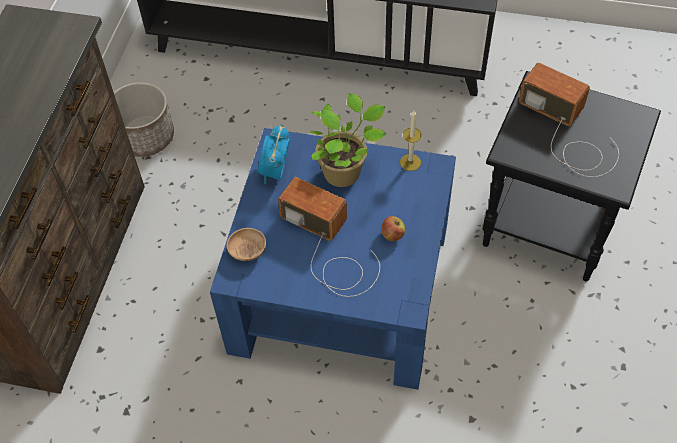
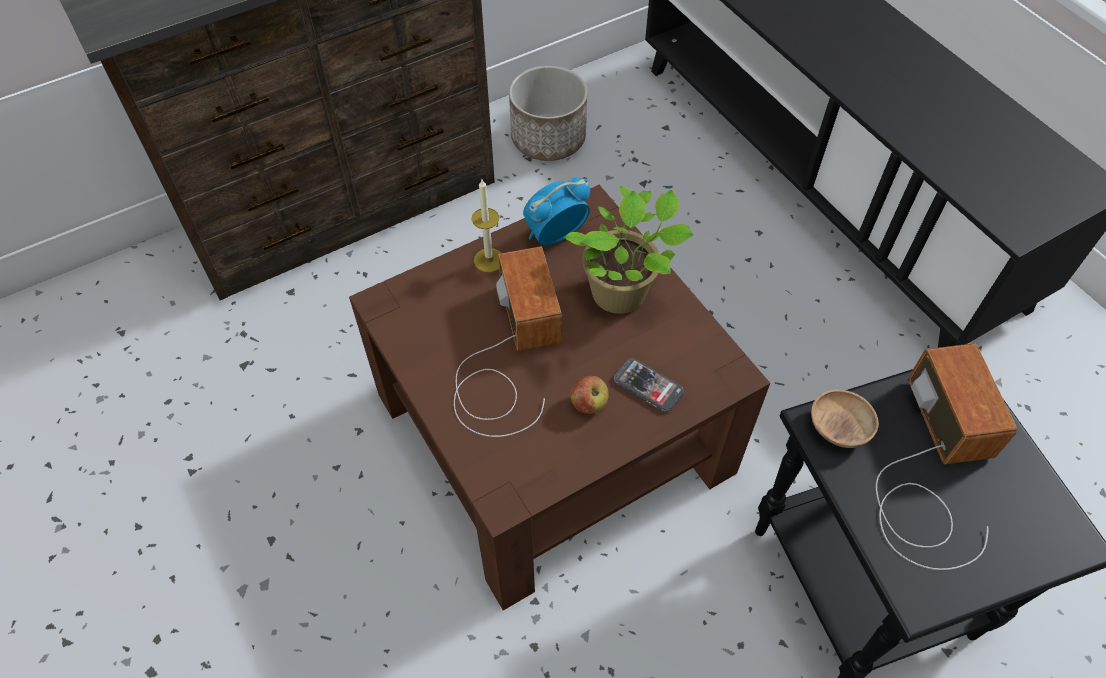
camera: 45 degrees right, 0 degrees up
(247, 251) = (430, 289): brown bowl -> brown bowl (838, 428)
(341, 288) = (552, 433): blue coffee table -> brown coffee table
(408, 204) = (648, 386): none -> phone
(410, 162) = (707, 344): candle -> candle (489, 260)

